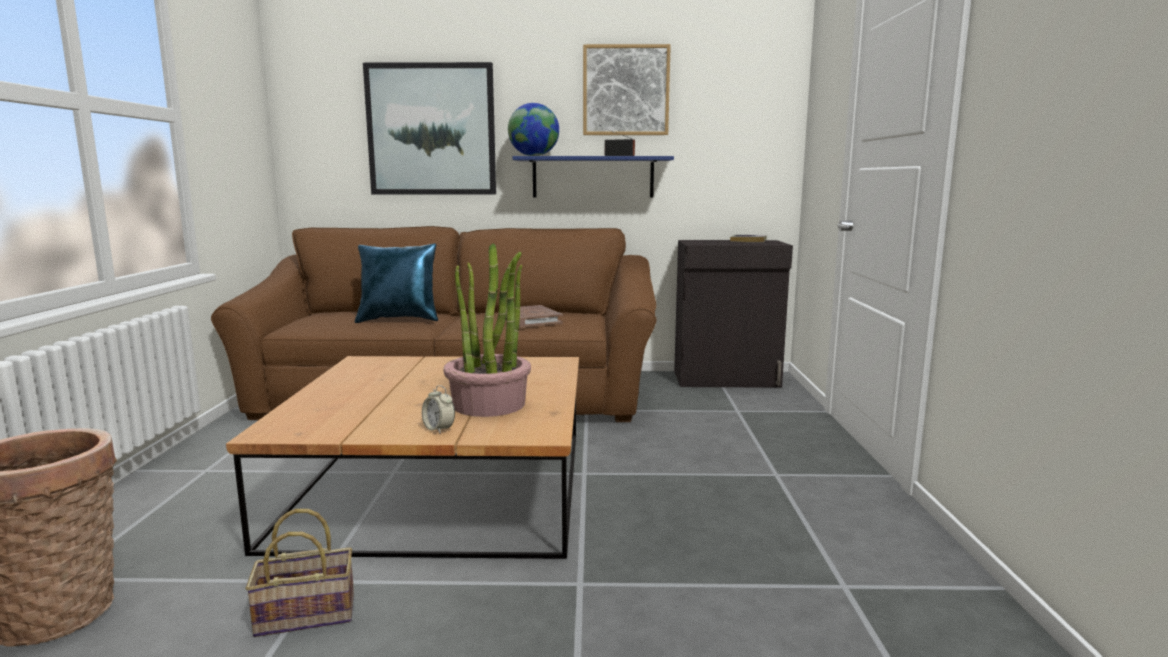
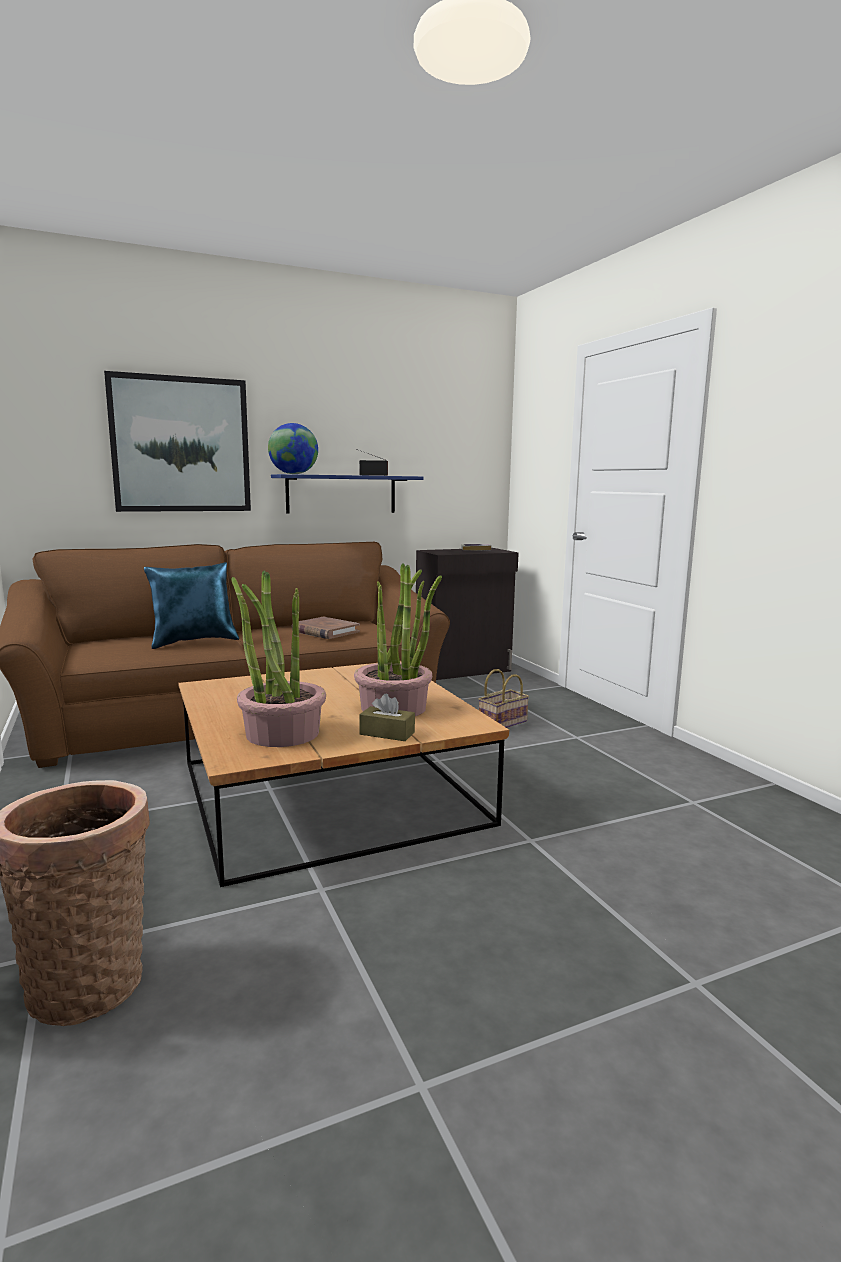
camera: 25 degrees left, 0 degrees up
(308, 613) = (346, 915): basket -> basket (503, 722)
(348, 414) = (281, 733): none -> potted plant
(439, 429) = (387, 733): alarm clock -> brown tissue box
(626, 90) = (369, 415): picture -> none

